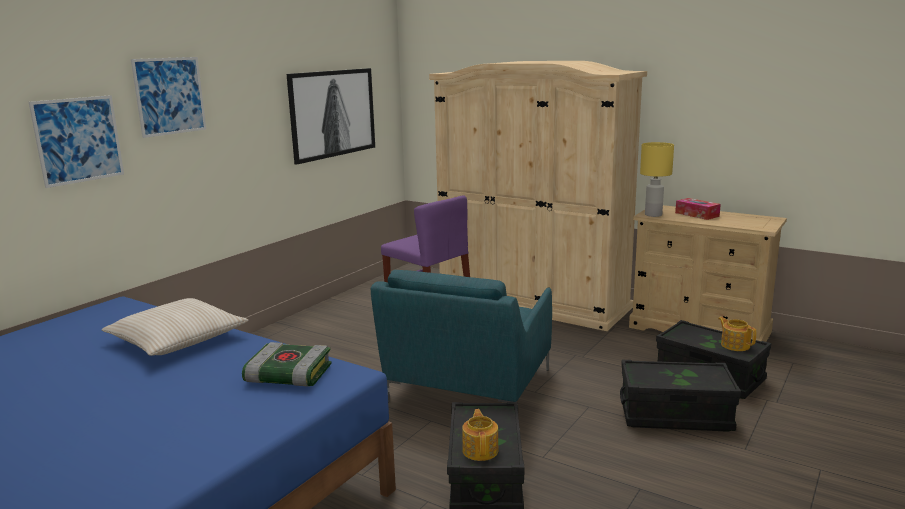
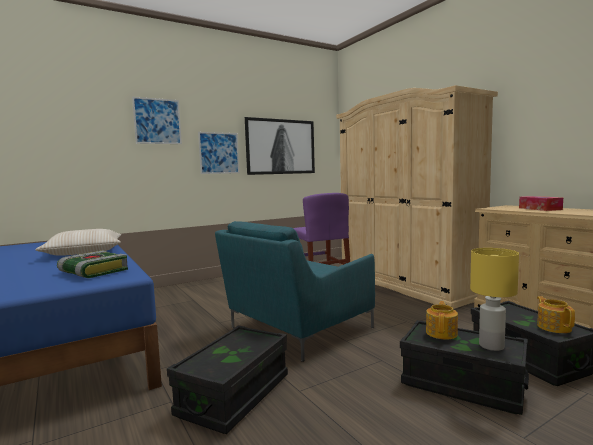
camera: 25 degrees right, 10 degrees down
(78, 140) = (92, 139): picture -> picture (219, 153)
(480, 450) = (211, 362): teapot -> teapot (442, 333)
(652, 215) = (494, 208): yellow table lamp -> yellow table lamp (490, 346)

